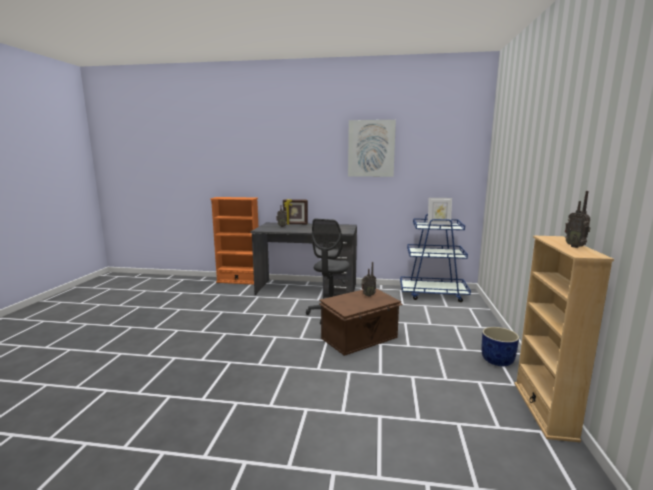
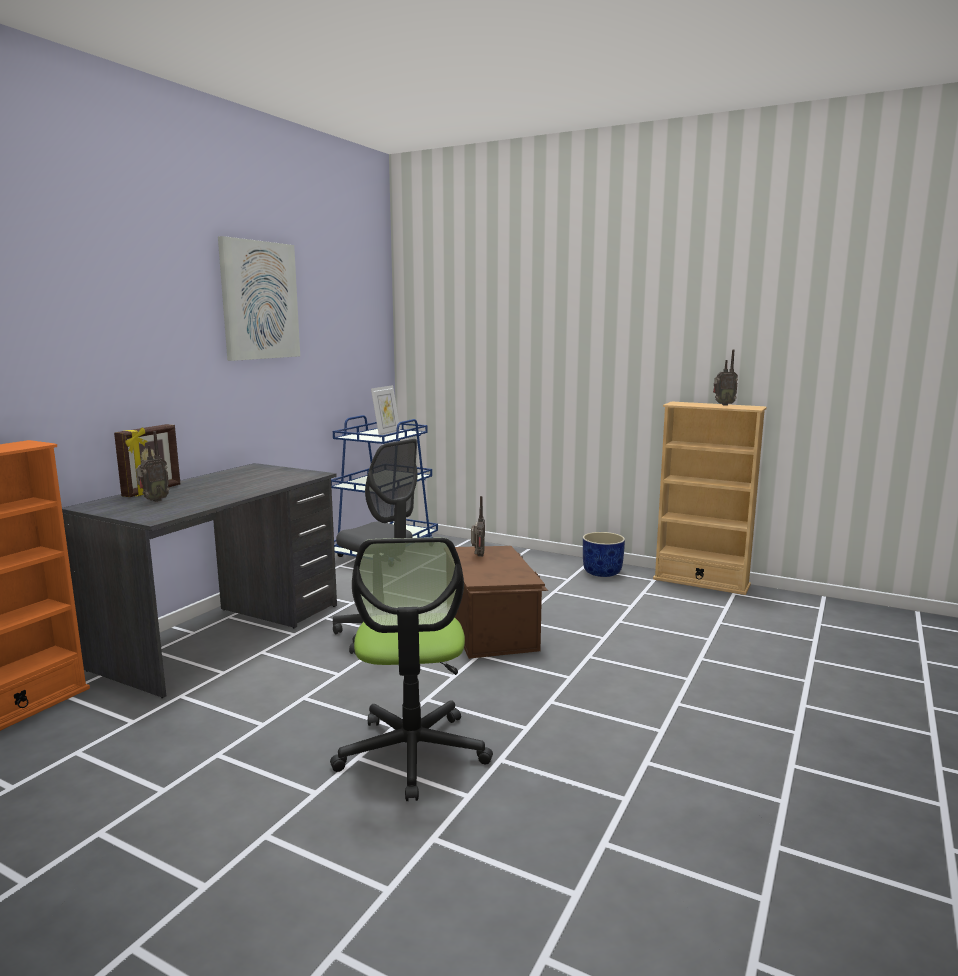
camera: 70 degrees left, 0 degrees up
(230, 342) = (412, 753): none -> office chair

